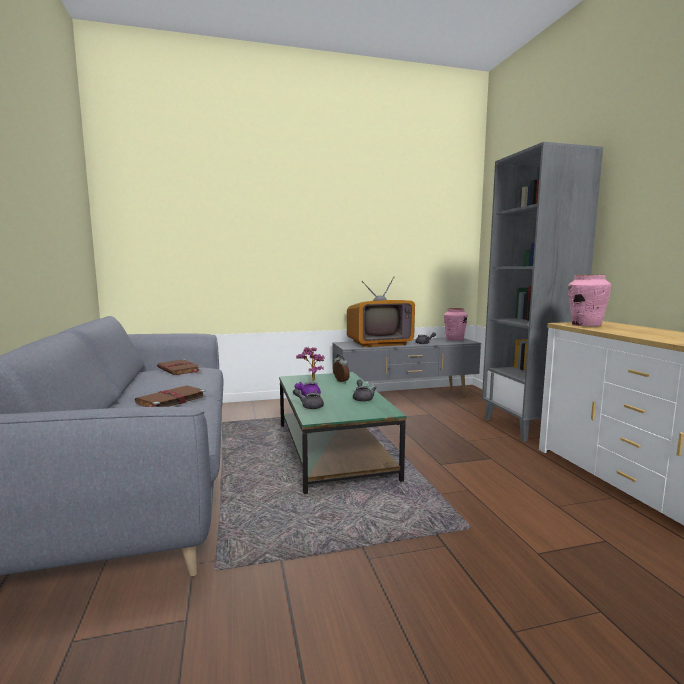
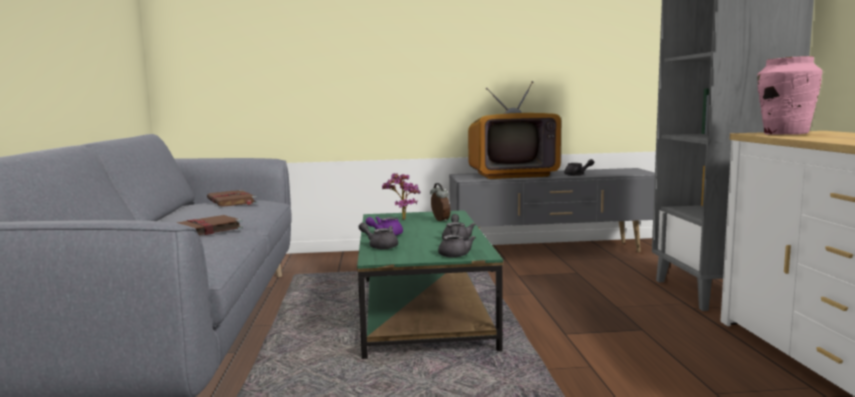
camera: 10 degrees right, 0 degrees up
(369, 411) = (454, 253): none -> grey teapot
(454, 340) = (625, 171): pink vase -> none

